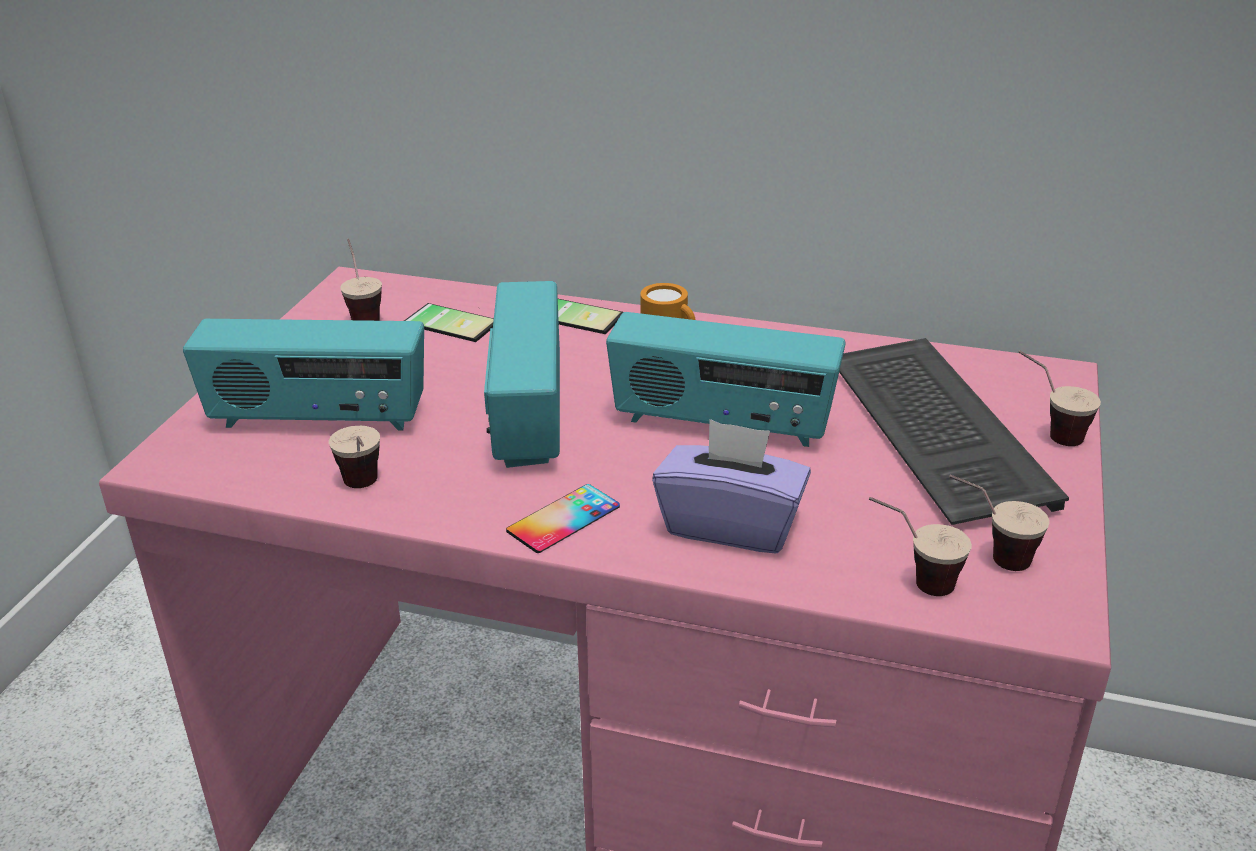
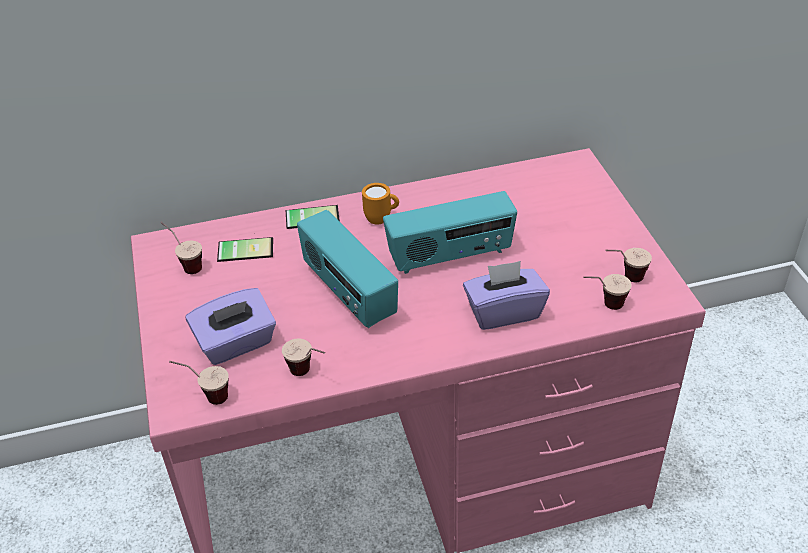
camera: 30 degrees left, 10 degrees up
(318, 420) = (236, 344): radio -> purple tissue box
(563, 519) = (424, 344): phone -> none
(931, 430) = (548, 219): keyboard -> none
(1047, 432) = (598, 199): cup -> cup (205, 396)

